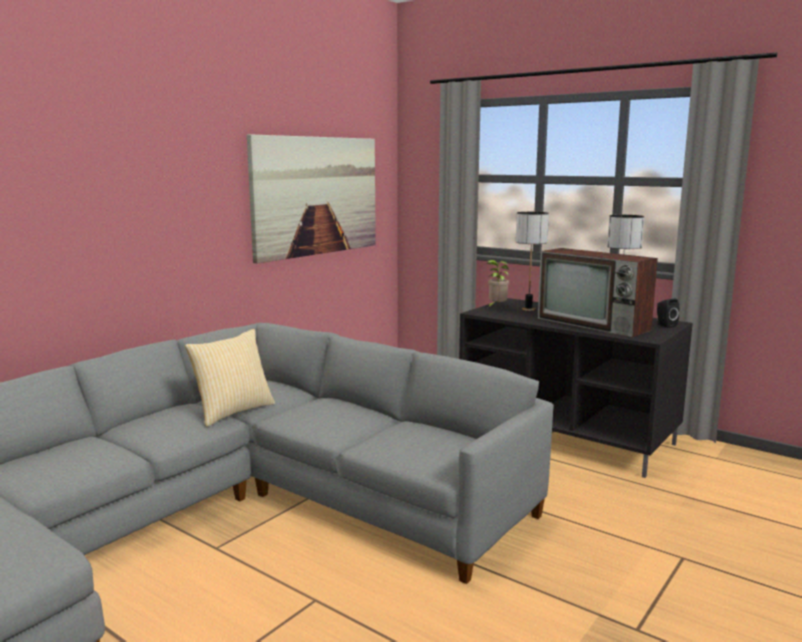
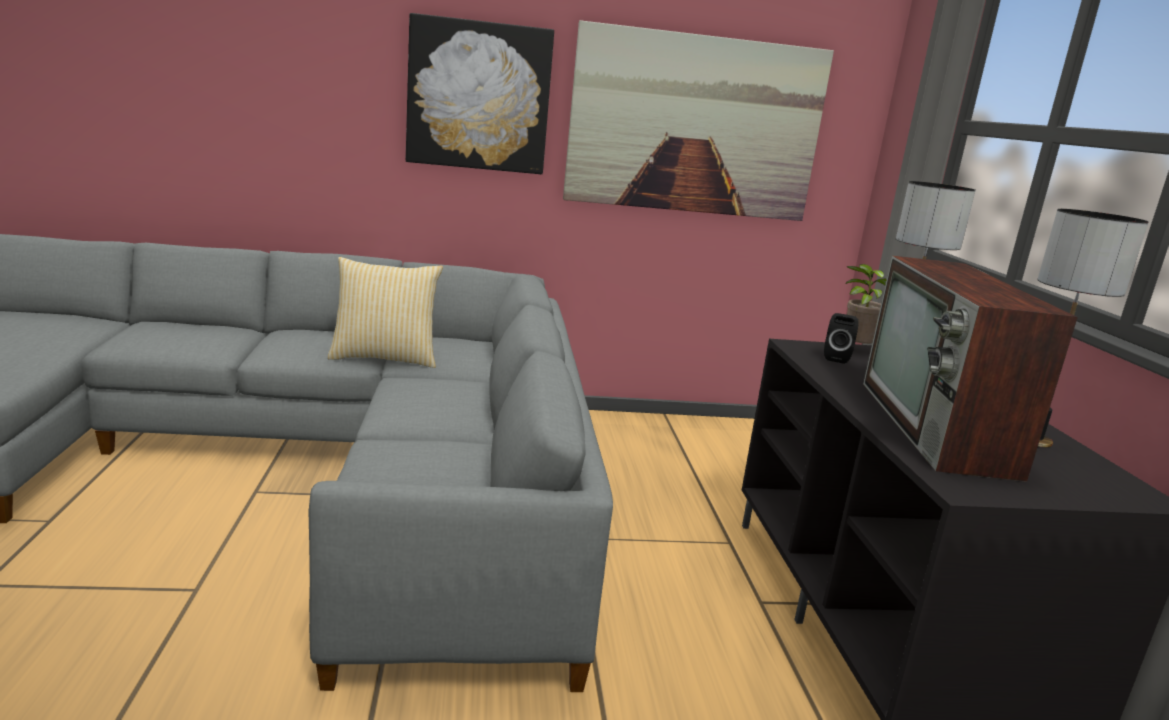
camera: 45 degrees right, 5 degrees up
(192, 198) = (478, 96): none -> picture
(665, 325) = (1096, 489): black speaker -> black speaker (837, 358)

